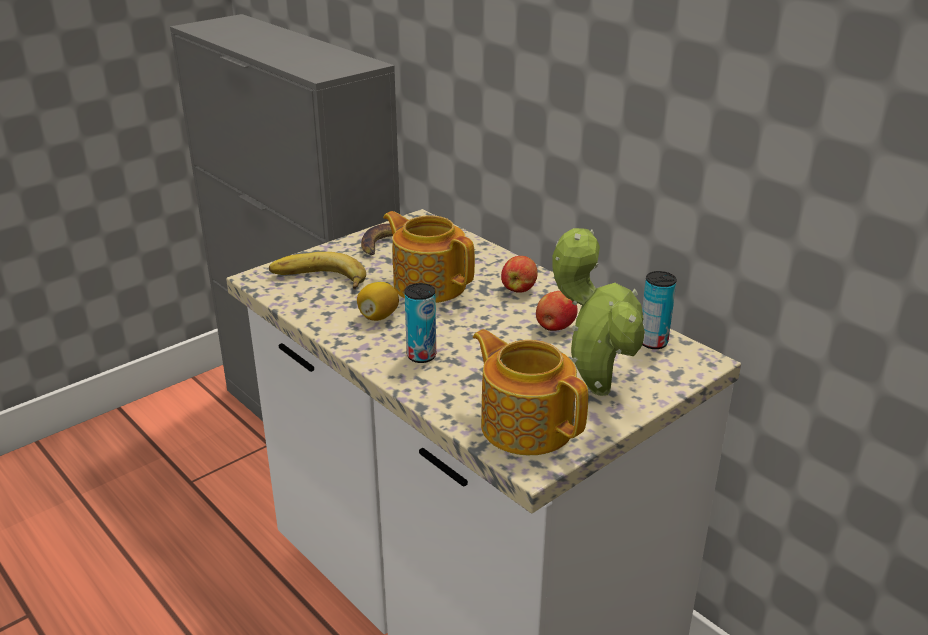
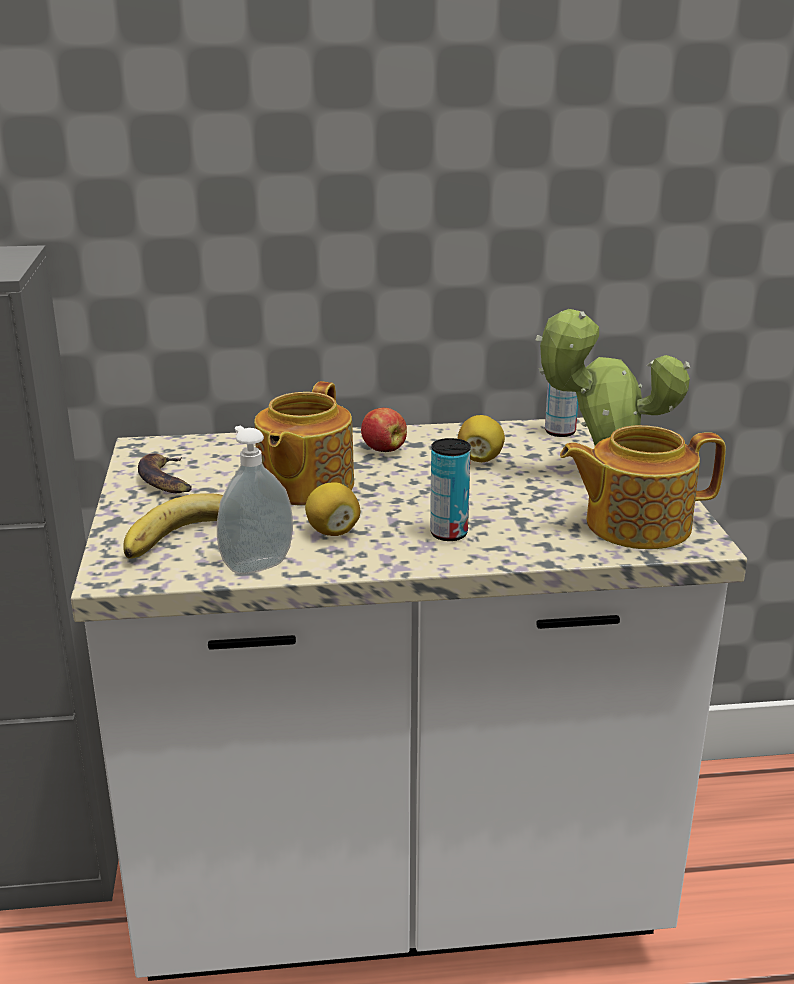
camera: 55 degrees left, 5 degrees down
(310, 310) = (256, 565): none -> soap dispenser
(429, 284) = (303, 486): teapot -> teapot turned 60 degrees counterclockwise
(554, 327) = (480, 459): apple -> lemon

